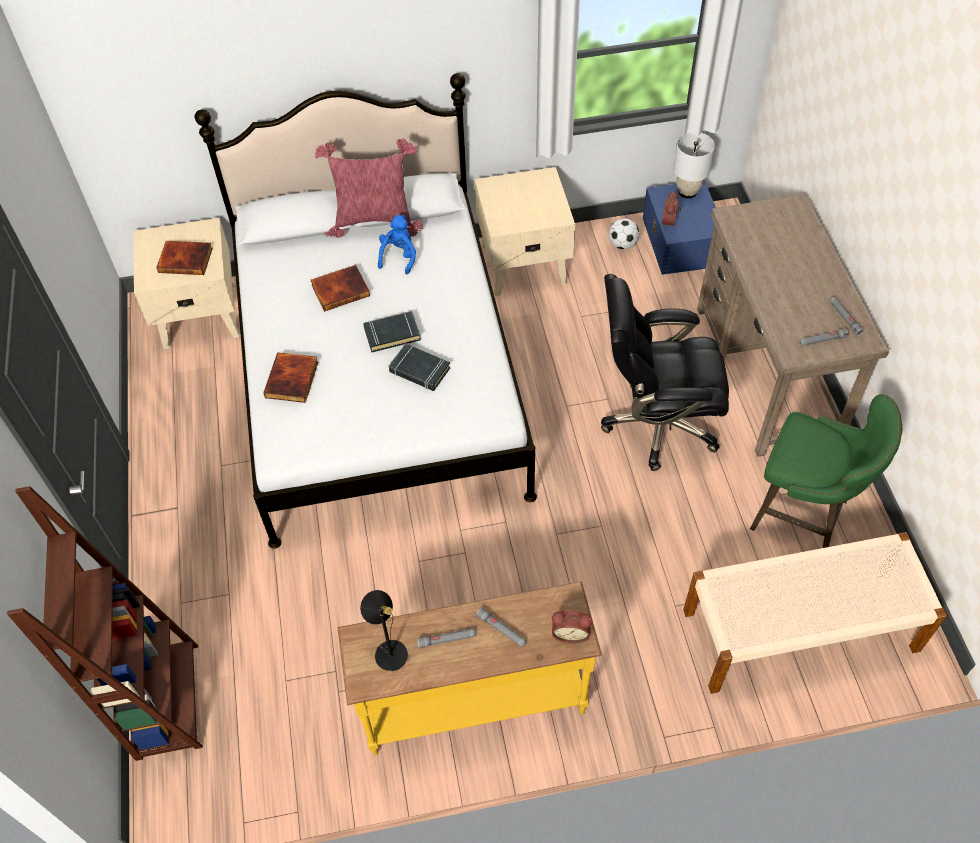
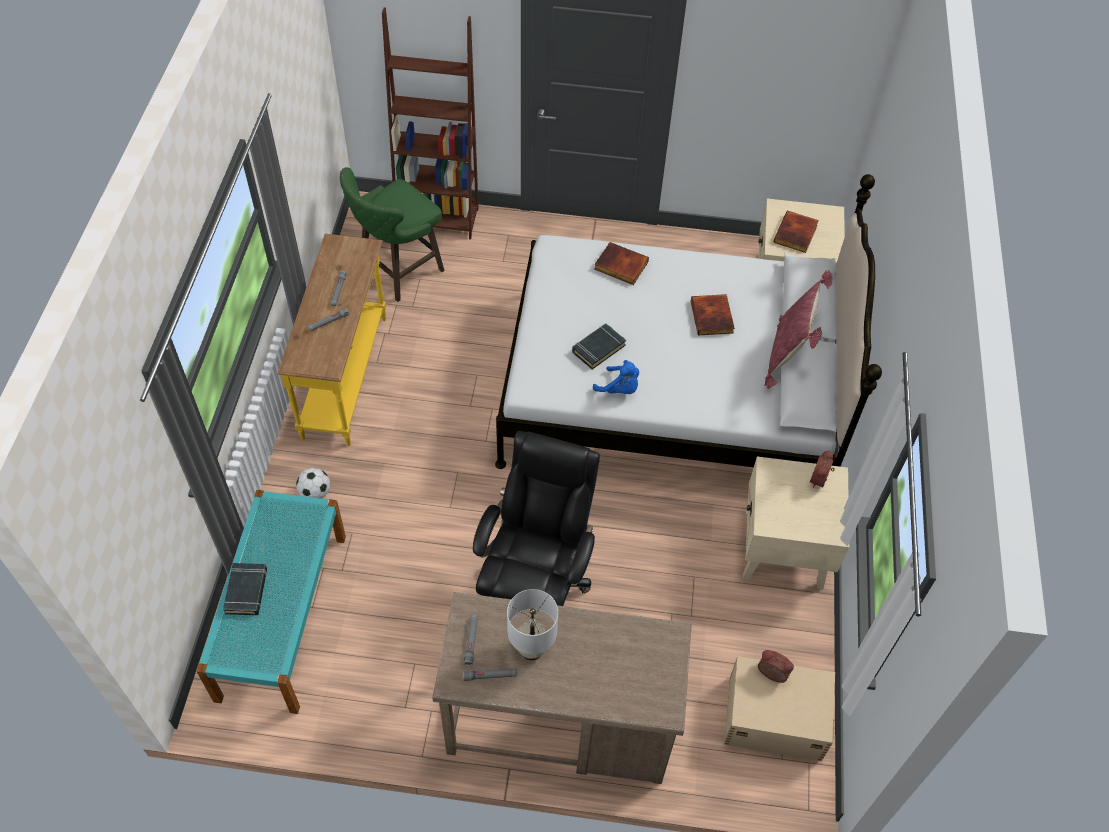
camera: 105 degrees right, 0 degrees up
(389, 649) = (349, 260): black table lamp -> none
(392, 334) = (646, 339): black book -> black book (246, 591)
(399, 256) = (741, 368): blue plush toy -> blue plush toy (619, 389)
(570, 632) = (303, 360): alarm clock -> alarm clock (820, 479)
(622, 245) = (786, 654): football -> football (315, 493)
(680, 243) = (773, 717): blue storage box -> beige storage box
(687, 192) = (816, 713): white table lamp -> white table lamp (531, 648)
(800, 631) = (281, 615): beige bench -> turquoise bench
(804, 516) = (383, 673): green stool -> green stool (398, 272)

